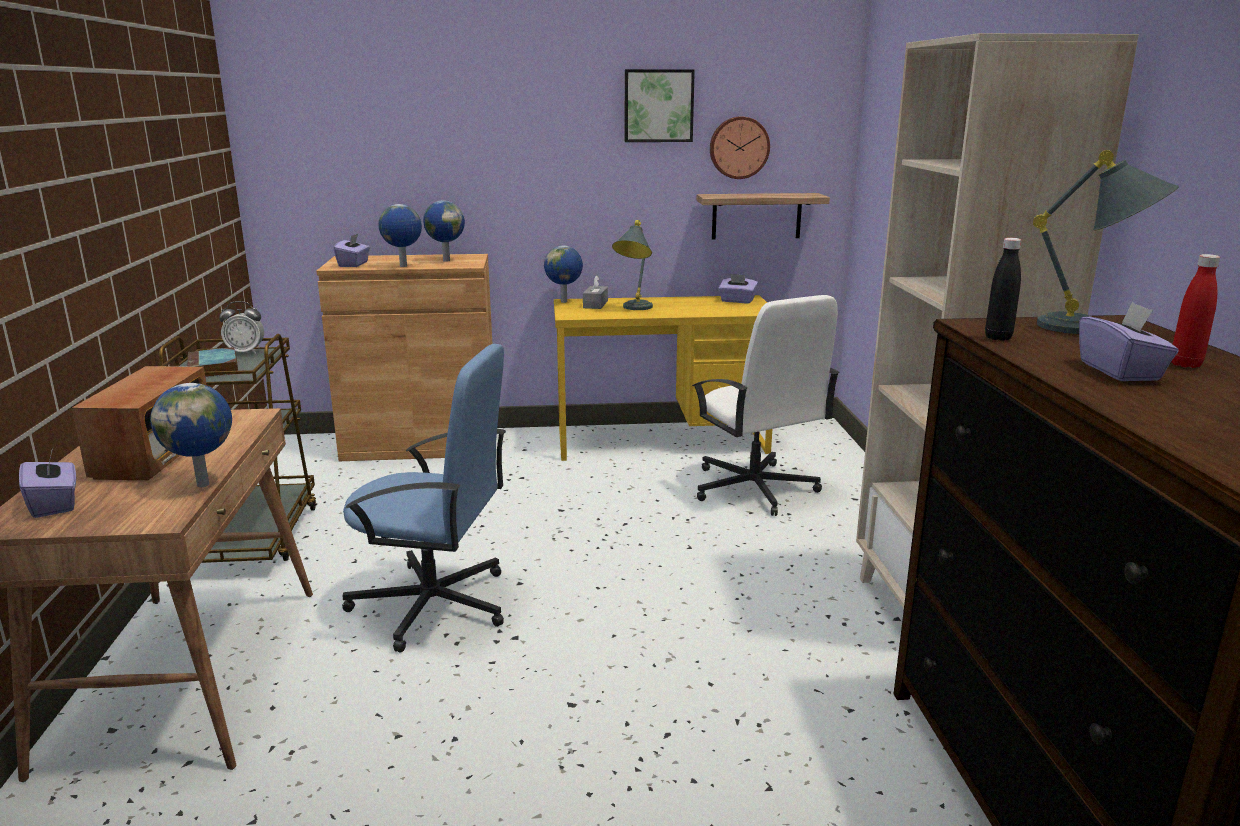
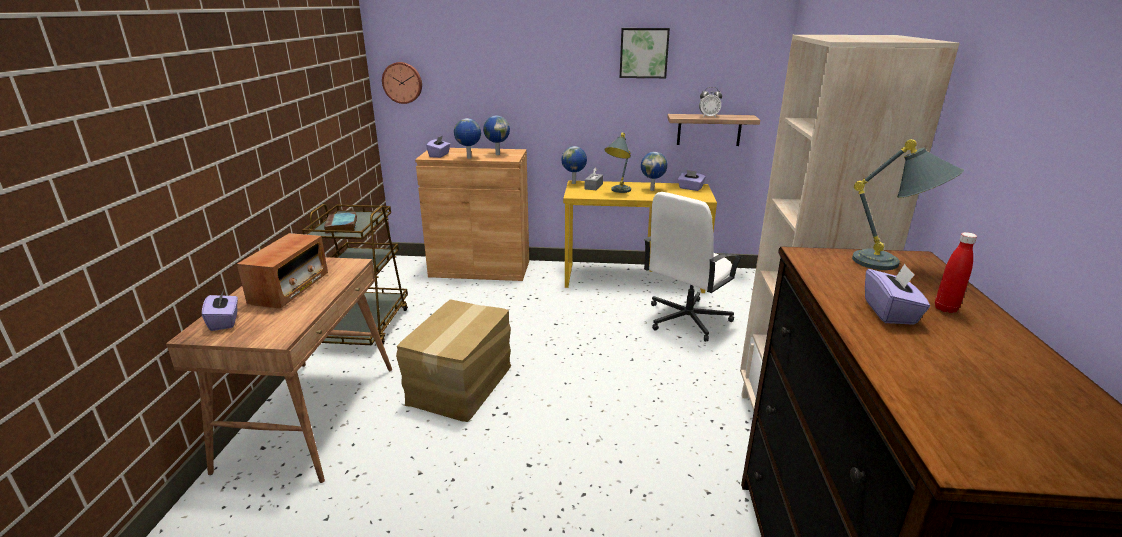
camera: 10 degrees right, 5 degrees up
(204, 484) = (310, 314): globe -> globe (652, 190)
(245, 352) = (364, 214): alarm clock -> alarm clock (708, 117)
(434, 605) = (462, 385): blue office chair -> cardboard box
(739, 147) = (699, 82): wall clock -> wall clock (402, 82)
(754, 489) = (686, 319): white office chair -> white office chair turned 60 degrees clockwise
(998, 337) = (815, 269): black bottle -> none

